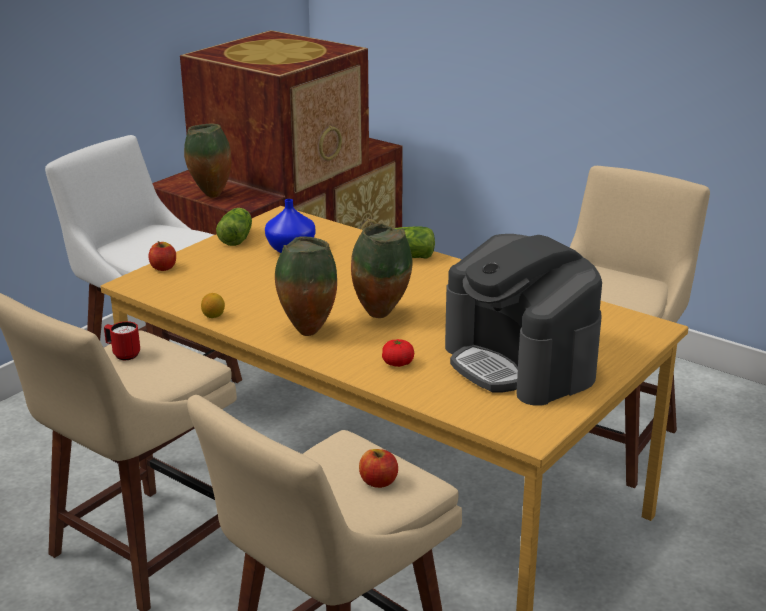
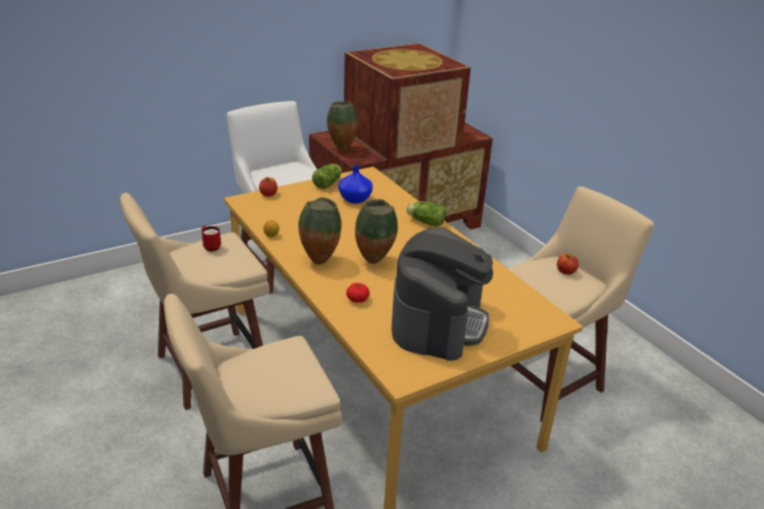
camera: 20 degrees right, 5 degrees up
(378, 482) = (292, 380): apple -> apple (566, 271)
(520, 363) = (438, 321): coffee machine -> coffee machine turned 150 degrees counterclockwise

